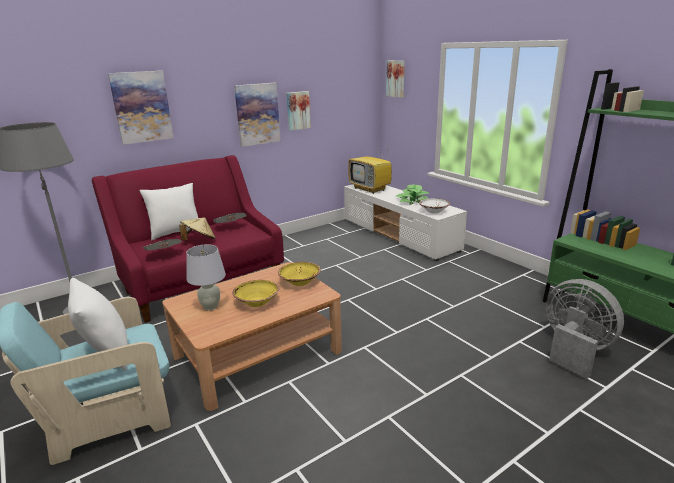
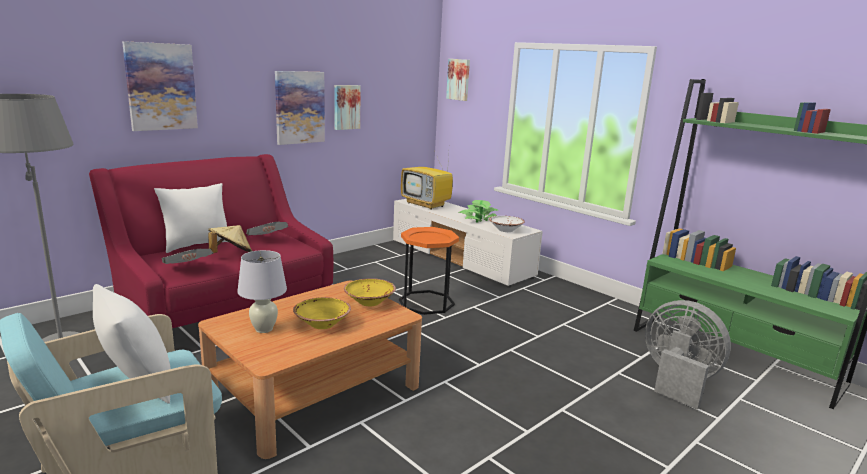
camera: 10 degrees left, 5 degrees down
(362, 275) = (426, 302): none -> orange side table

